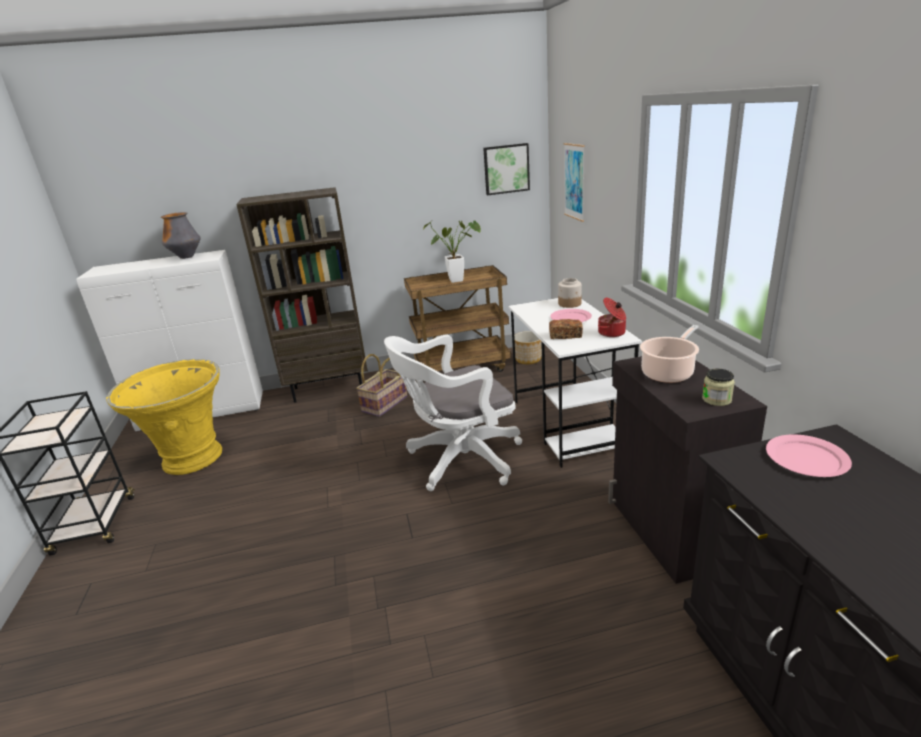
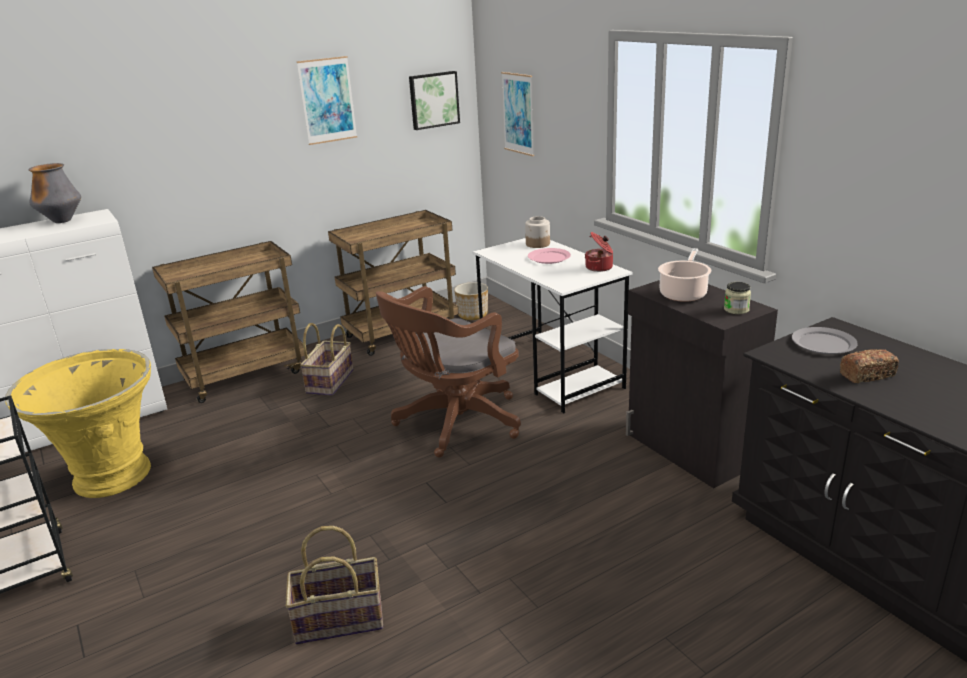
camera: 20 degrees left, 0 degrees up
(263, 636) = (340, 619): none -> basket
(329, 388) = (246, 374): brown bookcase -> brown cart
(408, 167) = (327, 100): none -> picture
(459, 460) = (454, 424): white office chair -> brown office chair
(460, 280) = (394, 229): potted plant -> none
(565, 336) = (555, 274): bread -> bread (867, 375)
(807, 459) = (824, 343): pink plate -> grey plate

